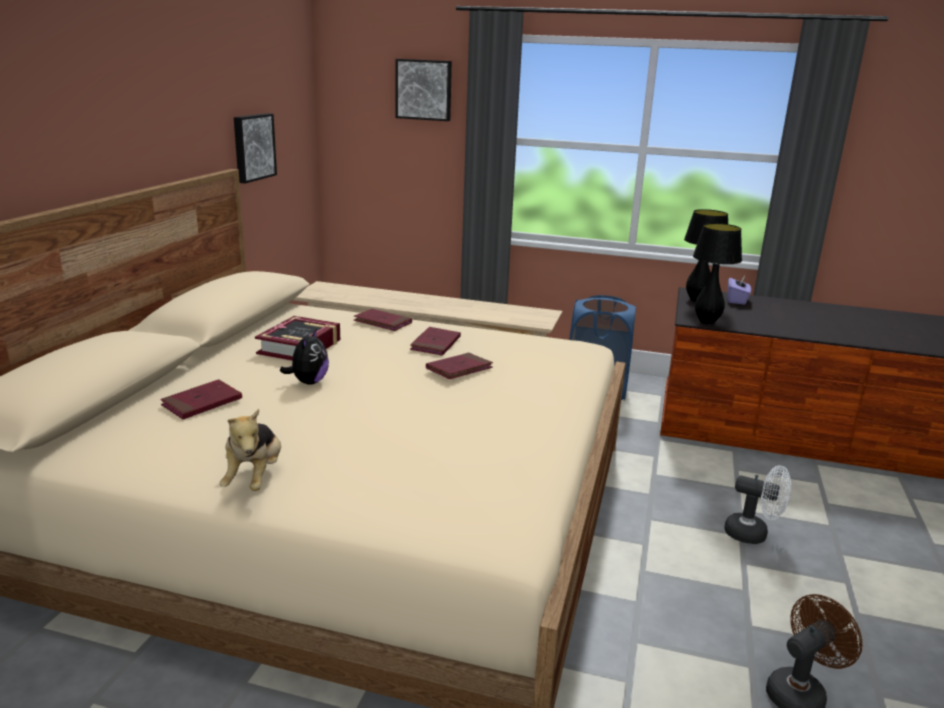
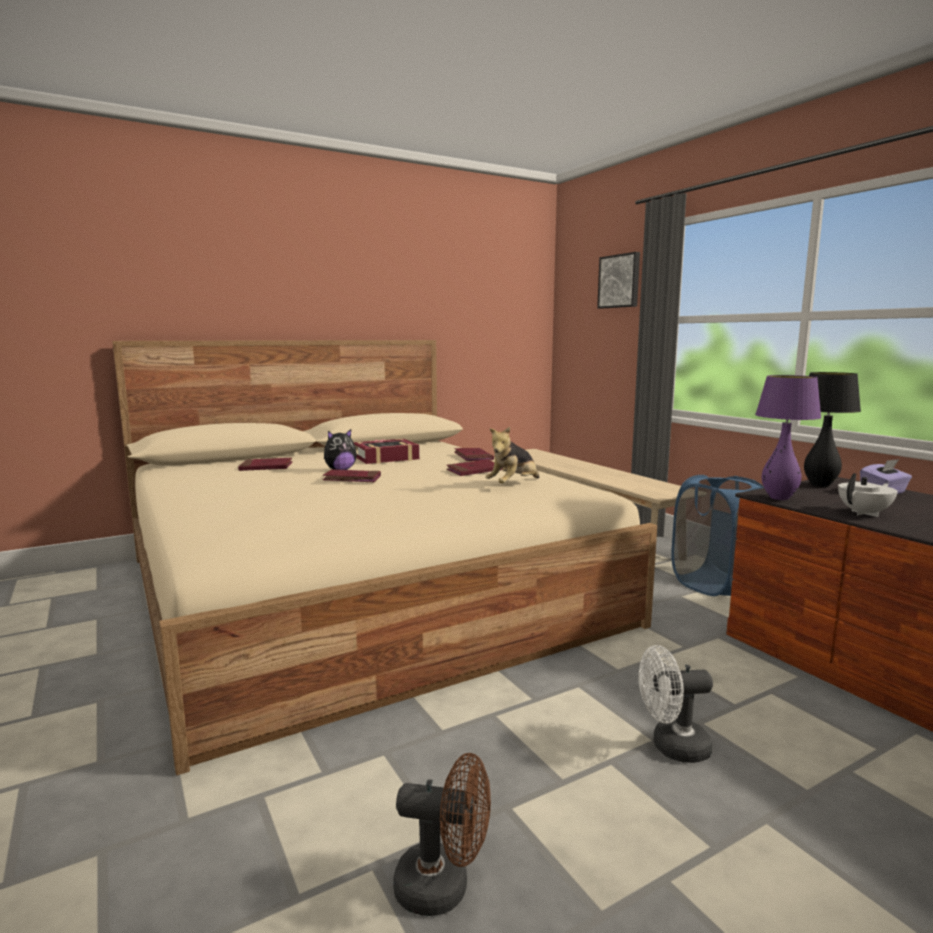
camera: 45 degrees right, 10 degrees down
(253, 147) = (466, 328): picture -> none
(254, 478) = (192, 495): plush toy -> plush toy (513, 485)
(459, 369) = (450, 483): red book -> red book (352, 479)
(706, 322) = (779, 498): black table lamp -> purple table lamp
(753, 534) = (672, 747): white fan -> white fan turned 105 degrees clockwise
(768, 325) = (865, 513): none -> white teapot

